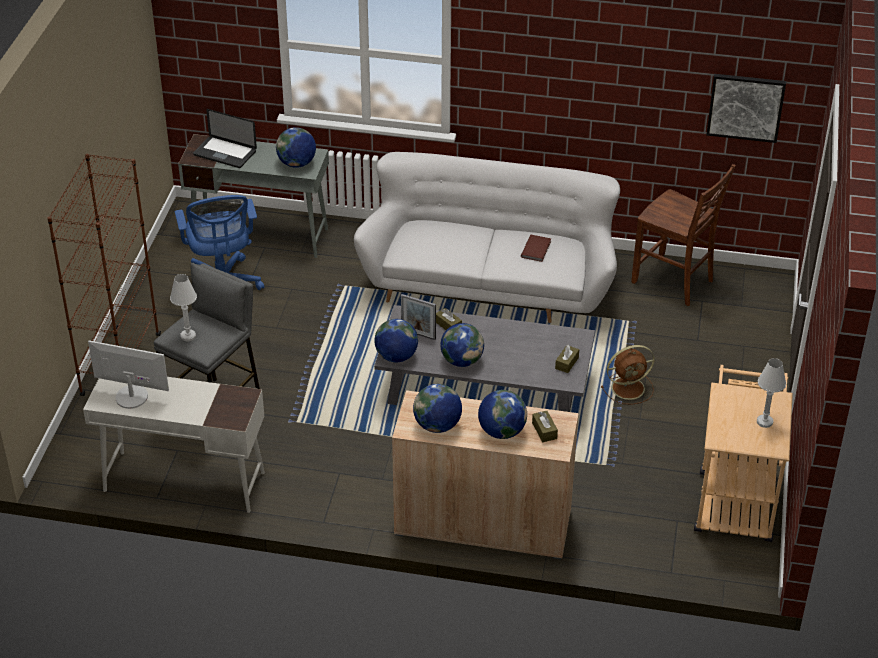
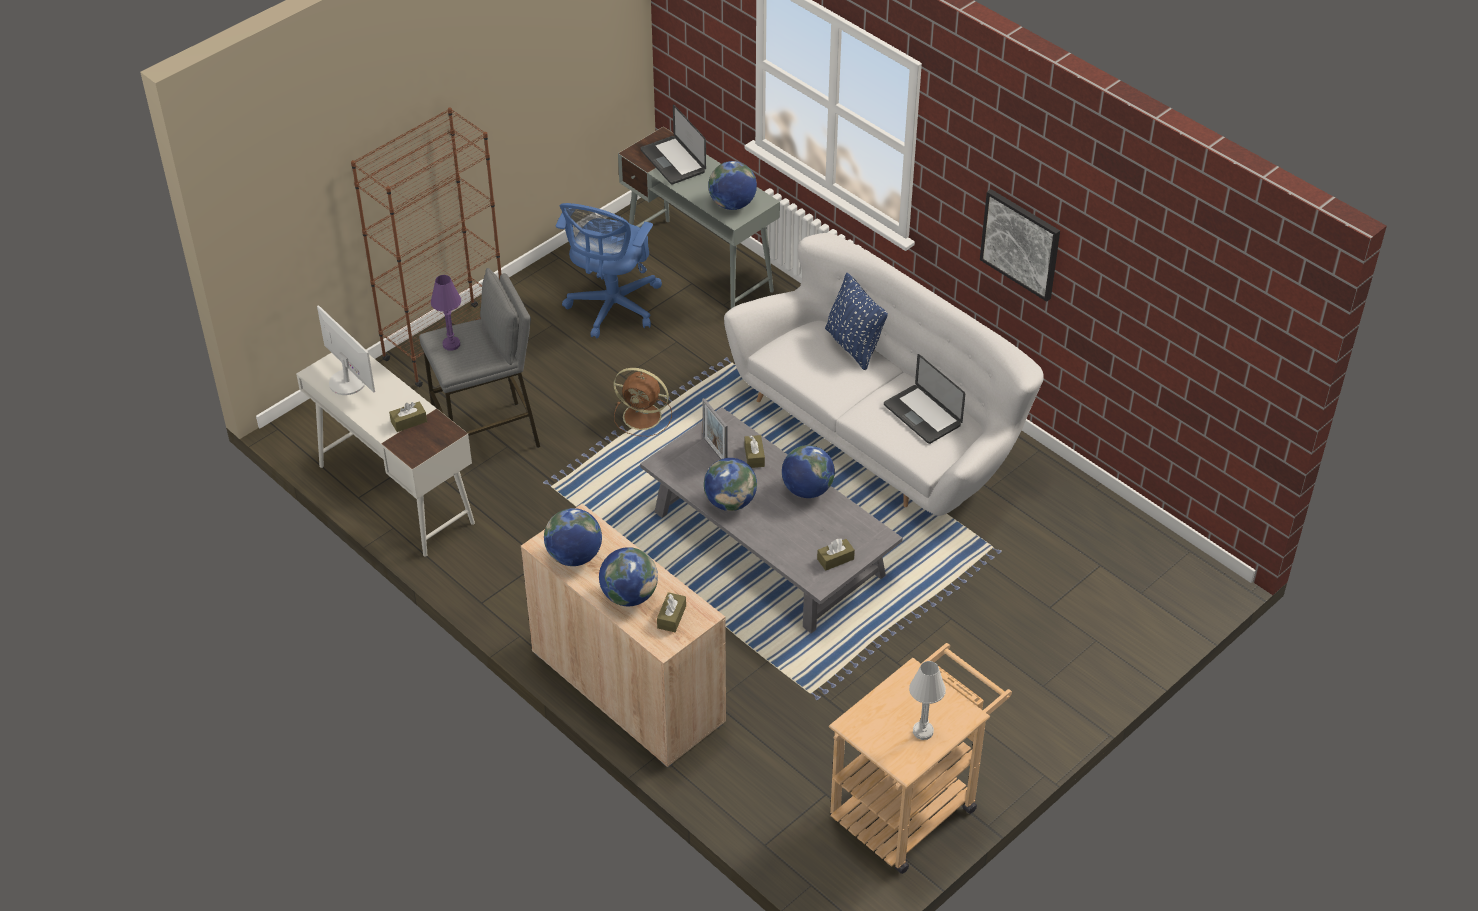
camera: 35 degrees right, 5 degrees up
(188, 336) = (451, 344): white table lamp -> purple table lamp
(208, 401) = (409, 421): none -> brown tissue box
(396, 356) = (670, 464): globe -> globe (807, 489)
(448, 227) = (853, 346): none -> blue pillow
(537, 249) = (922, 415): brown book -> laptop
(629, 388) = (919, 623): brown fan -> brown fan (644, 417)
(674, 282) = (1090, 527): brown chair -> none
(745, 107) = (1210, 352): picture -> picture (1021, 244)

